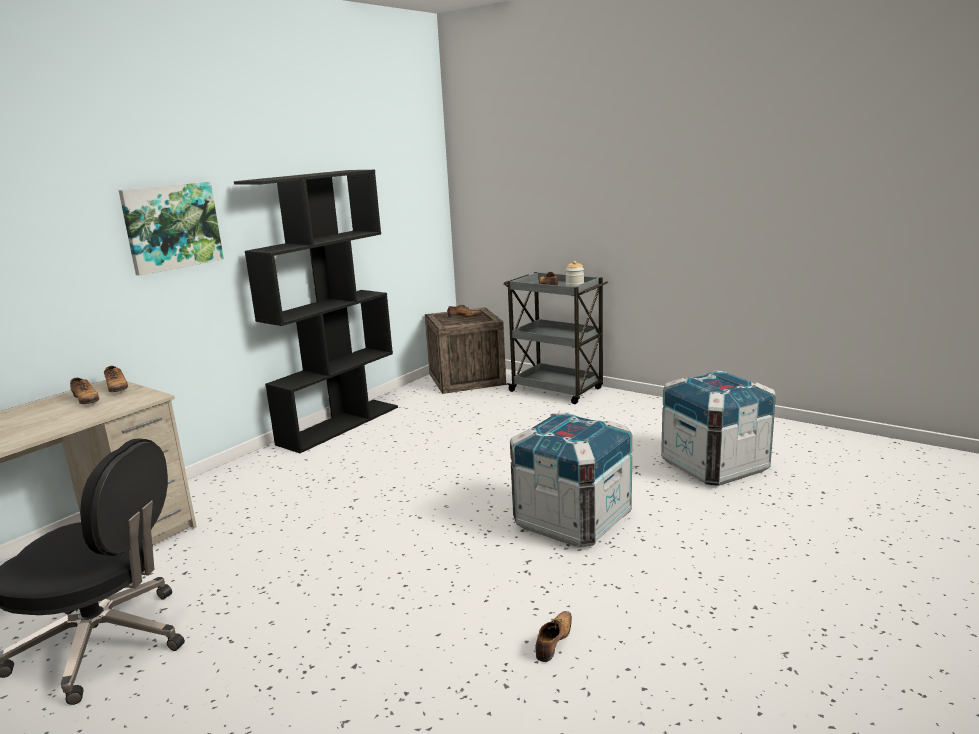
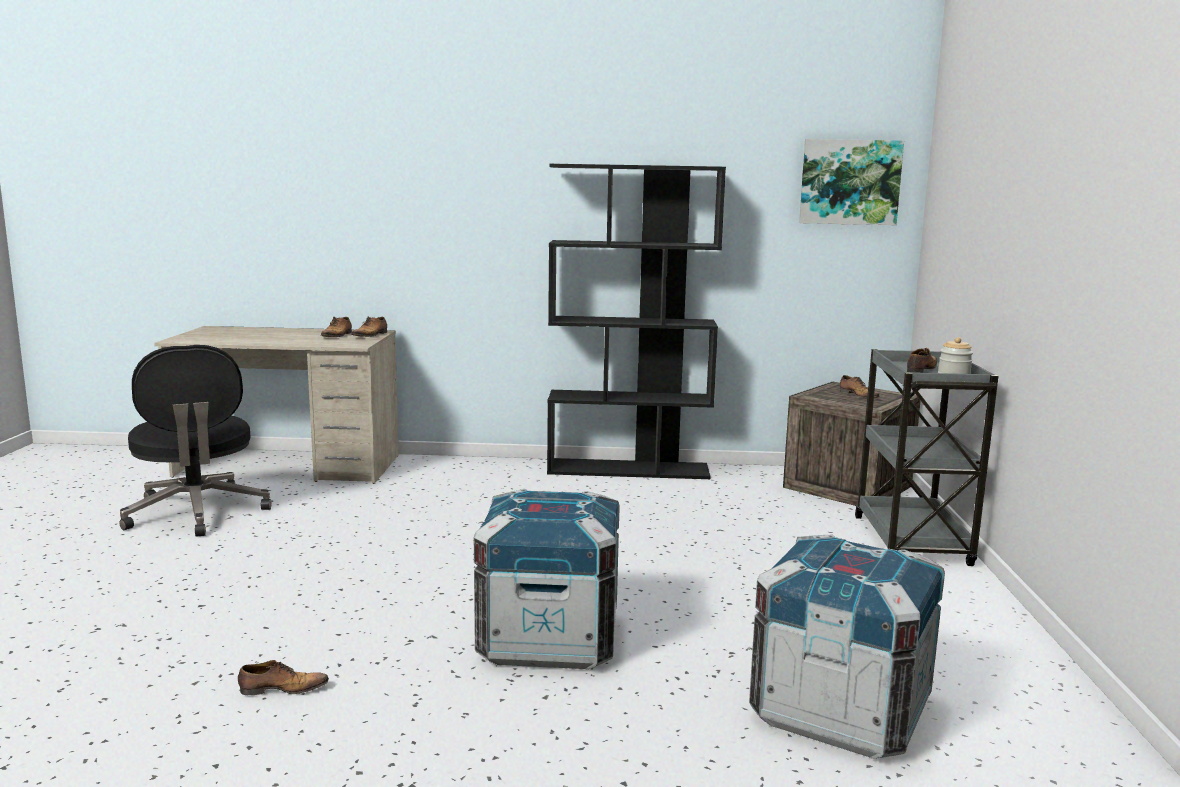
camera: 55 degrees right, 5 degrees down
(172, 226) = (480, 202): picture -> picture (849, 182)

